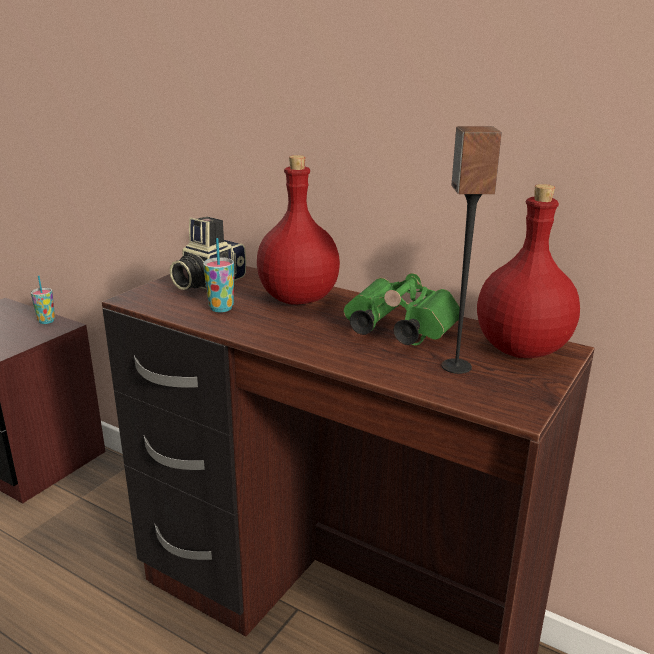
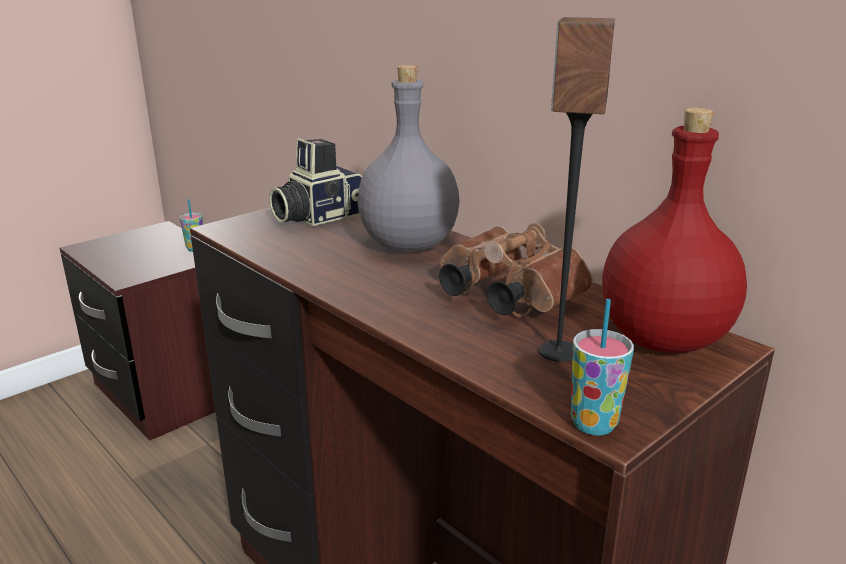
camera: 15 degrees right, 0 degrees up
(221, 308) = (312, 248): cup -> cup (593, 424)
(298, 299) = (408, 245): red bottle -> grey bottle
(395, 331) = (505, 296): green binoculars -> brown binoculars

